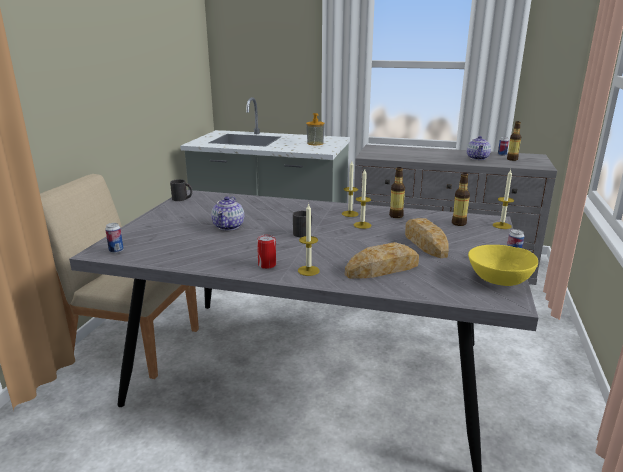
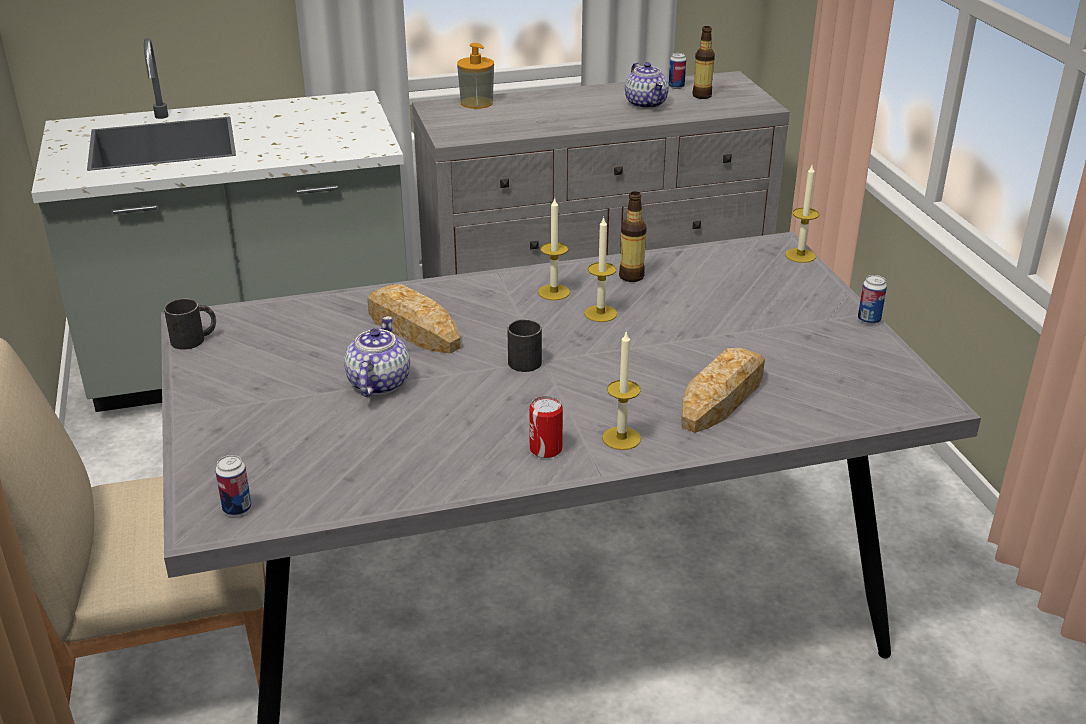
camera: 30 degrees left, 10 degrees up
(229, 226) = (378, 383): teapot -> teapot turned 150 degrees counterclockwise
(315, 143) = (329, 126): soap dispenser -> soap dispenser (476, 103)
(425, 243) = (730, 325): bread -> bread (412, 328)
(458, 223) = (738, 268): bottle -> none
(499, 279) = (885, 366): yellow bowl -> none

